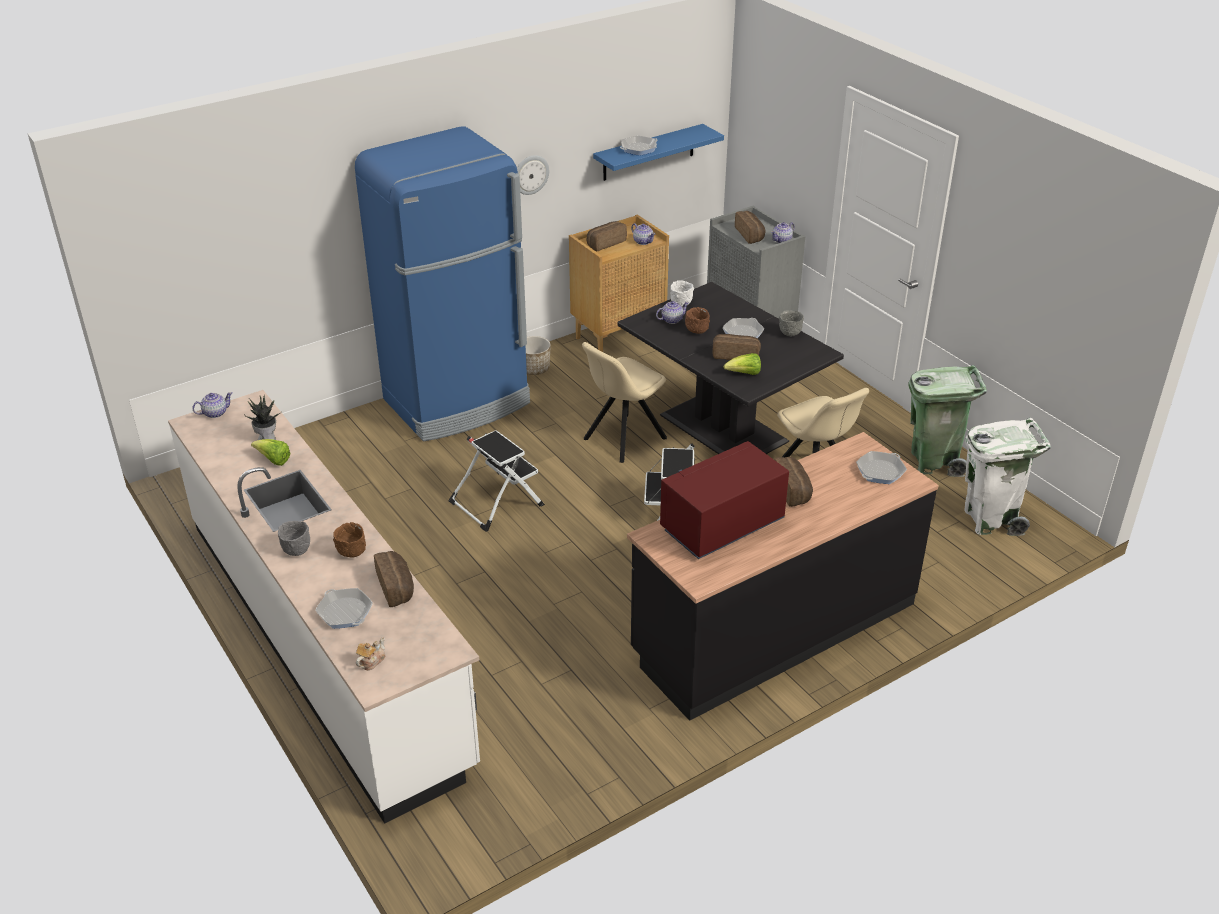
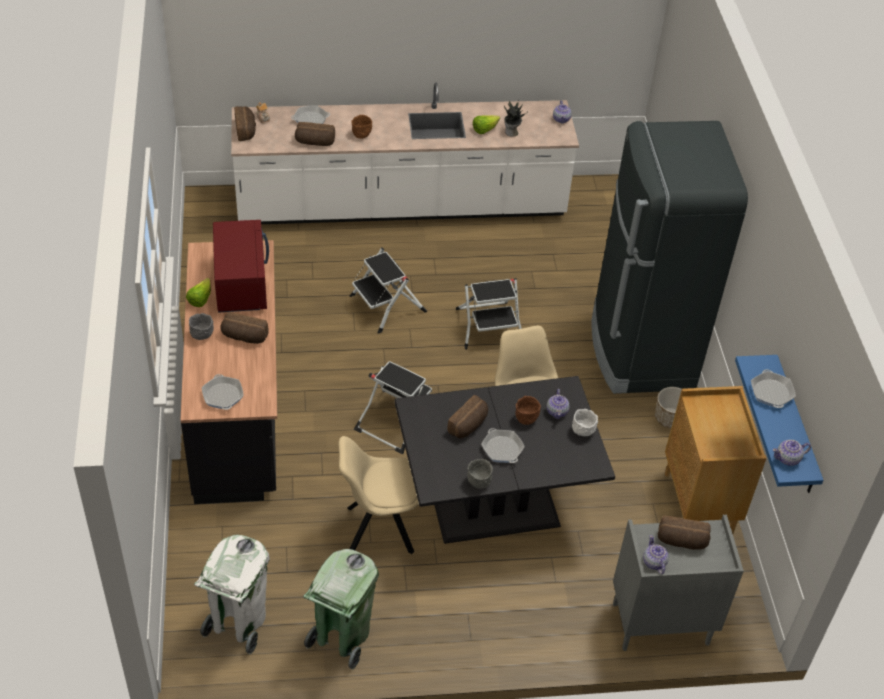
camera: 115 degrees right, 10 degrees up
(297, 550) = (382, 117): grey bowl -> grey bowl (202, 336)
(458, 402) = (640, 351): blue fridge -> black fridge
(520, 582) = (387, 305): none -> step ladder
(530, 174) = (754, 299): wall clock -> none
(605, 243) = (721, 415): bread -> bread (246, 130)
(643, 241) = (710, 445): teapot -> teapot (788, 459)
(744, 374) = (436, 416): lettuce -> lettuce (200, 299)

